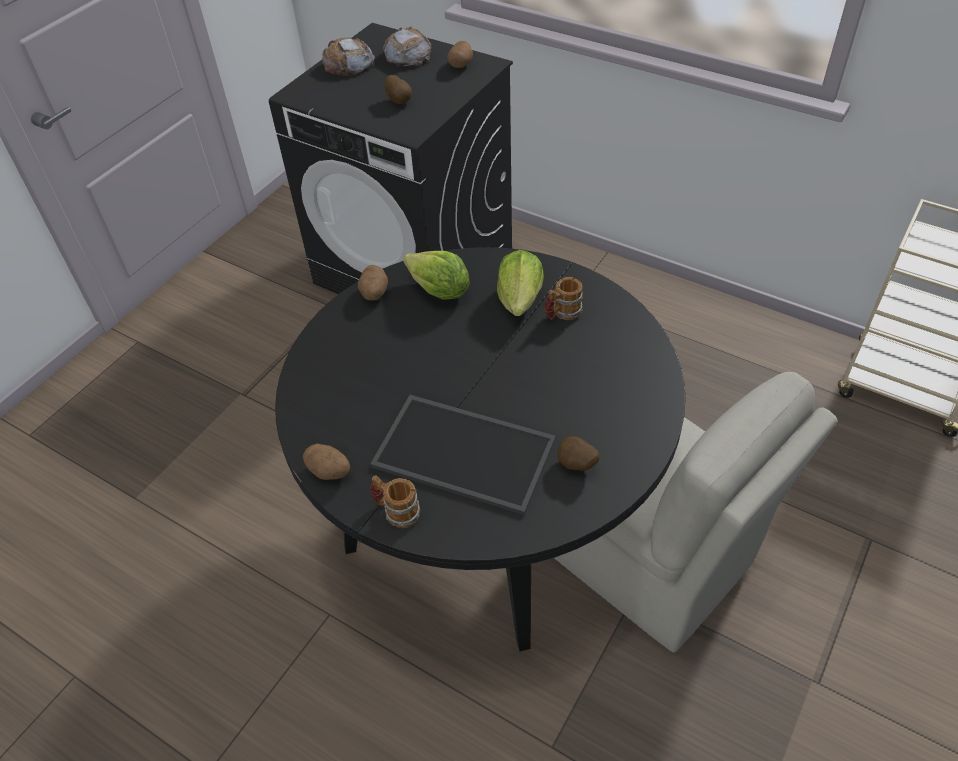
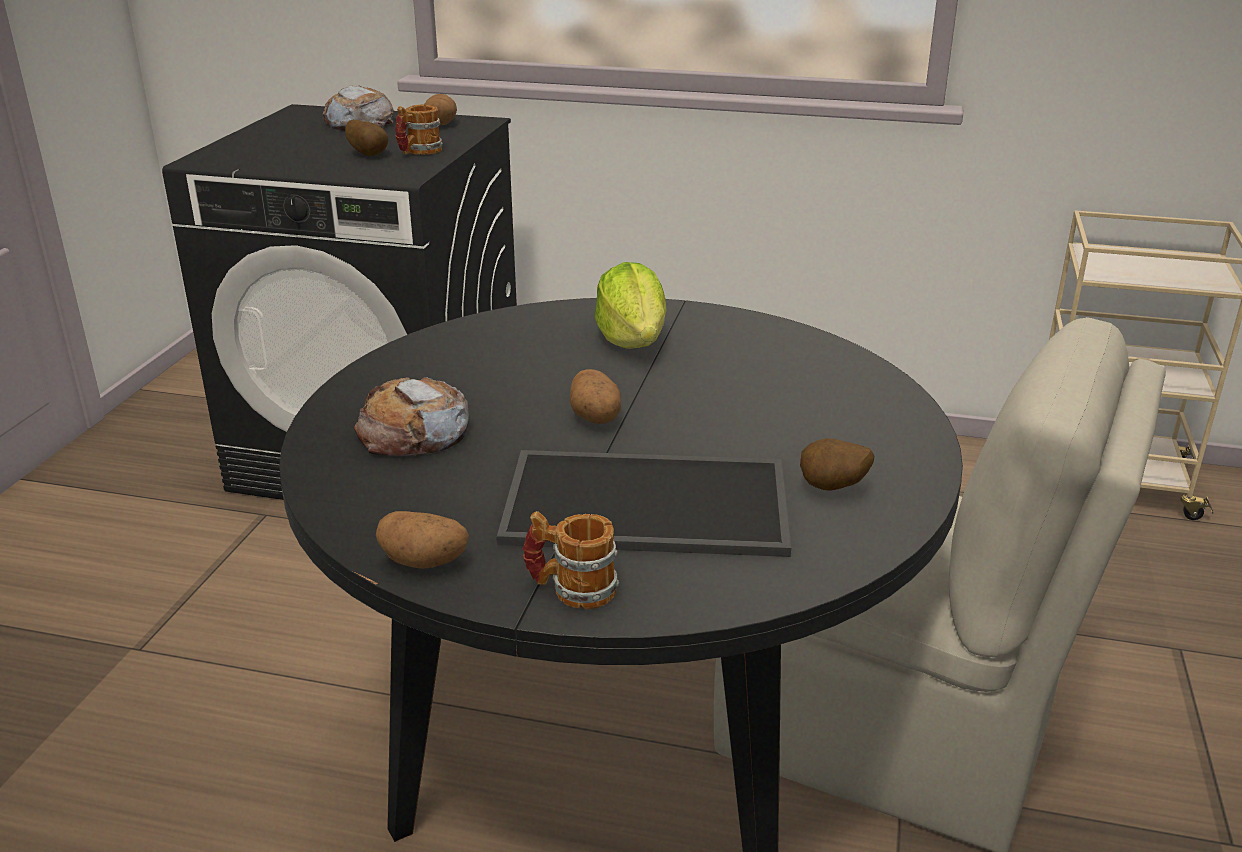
camera: 20 degrees left, 20 degrees down
(348, 64) = (275, 134): bread -> bread (414, 432)
(374, 293) = (402, 361): potato -> potato (596, 418)
(439, 291) = (506, 347): lettuce -> none
(562, 313) = (703, 346): mug -> mug (419, 152)

